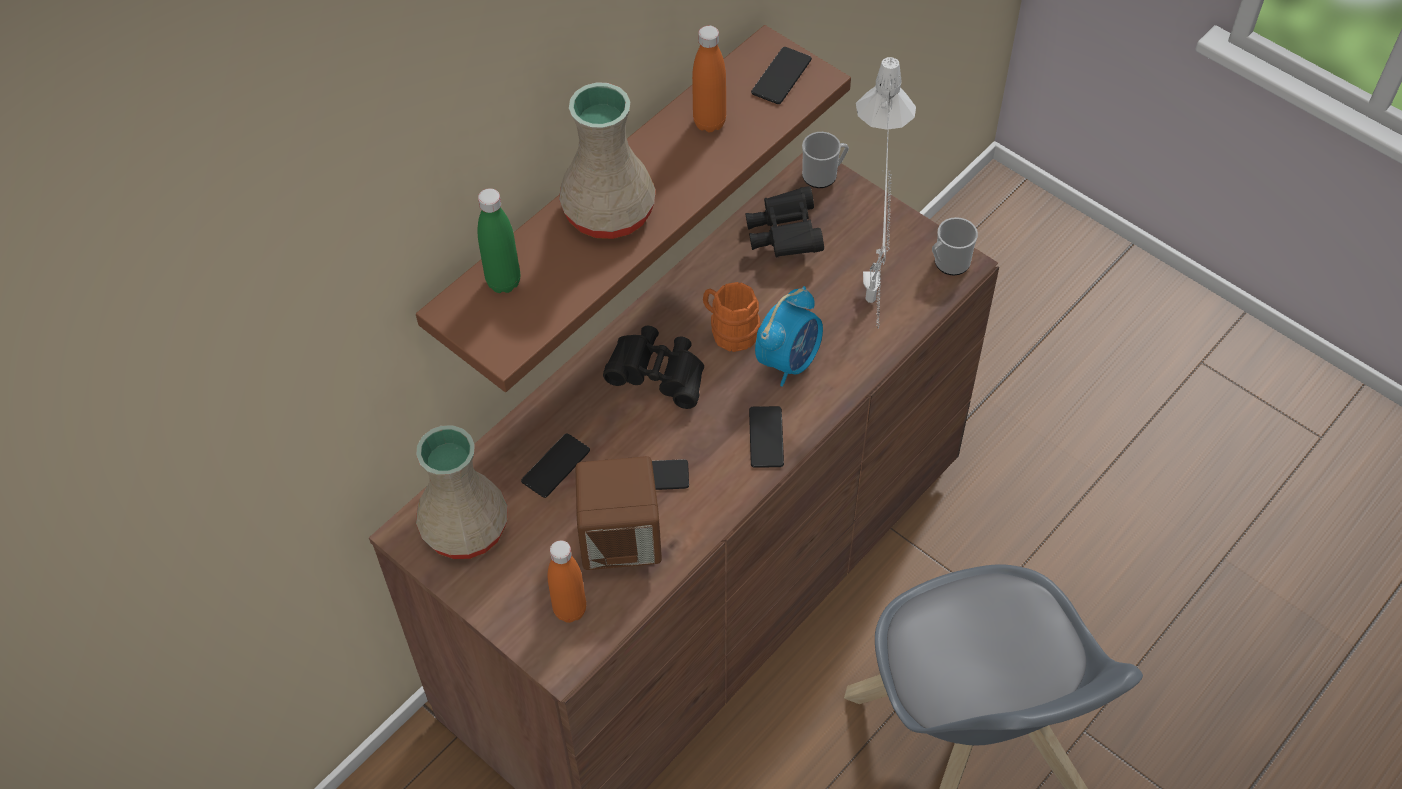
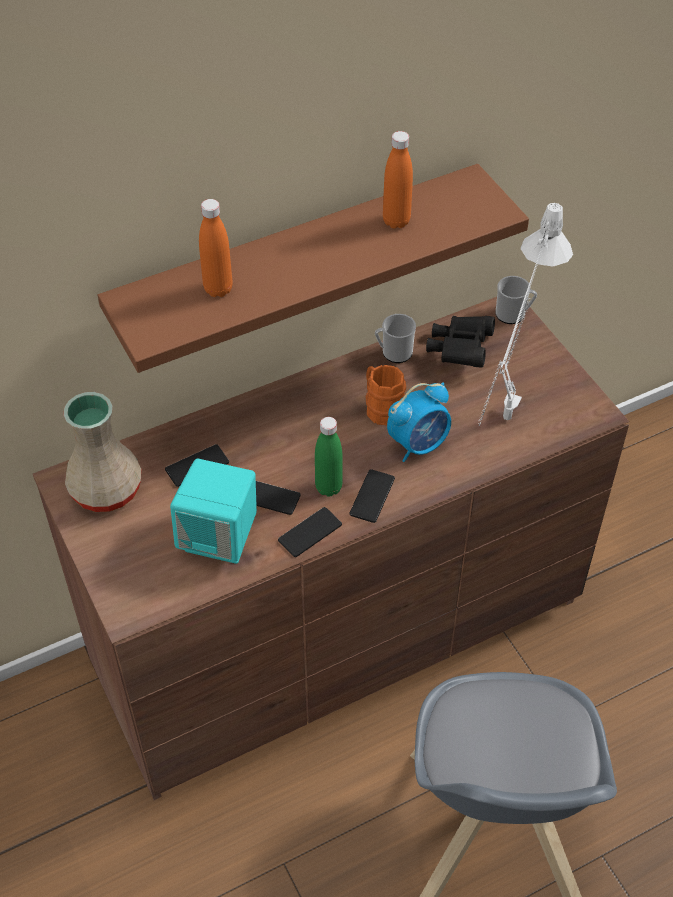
camera: 20 degrees right, 5 degrees down
(503, 282) = (175, 290): green bottle -> green bottle (328, 487)
(570, 609) = (154, 576): orange bottle -> orange bottle (218, 289)
(608, 210) = (282, 262): beige vase -> none
(621, 540) = (219, 537): brown speaker -> turquoise speaker
(658, 376) = (309, 424): black binoculars -> none
(781, 76) = (471, 203): phone -> phone (310, 532)
(948, 263) = (586, 409): mug -> mug (393, 353)

